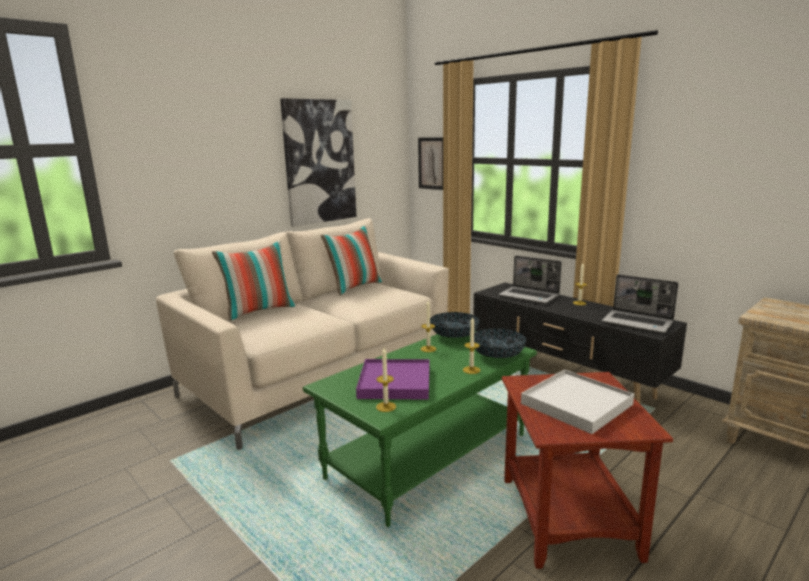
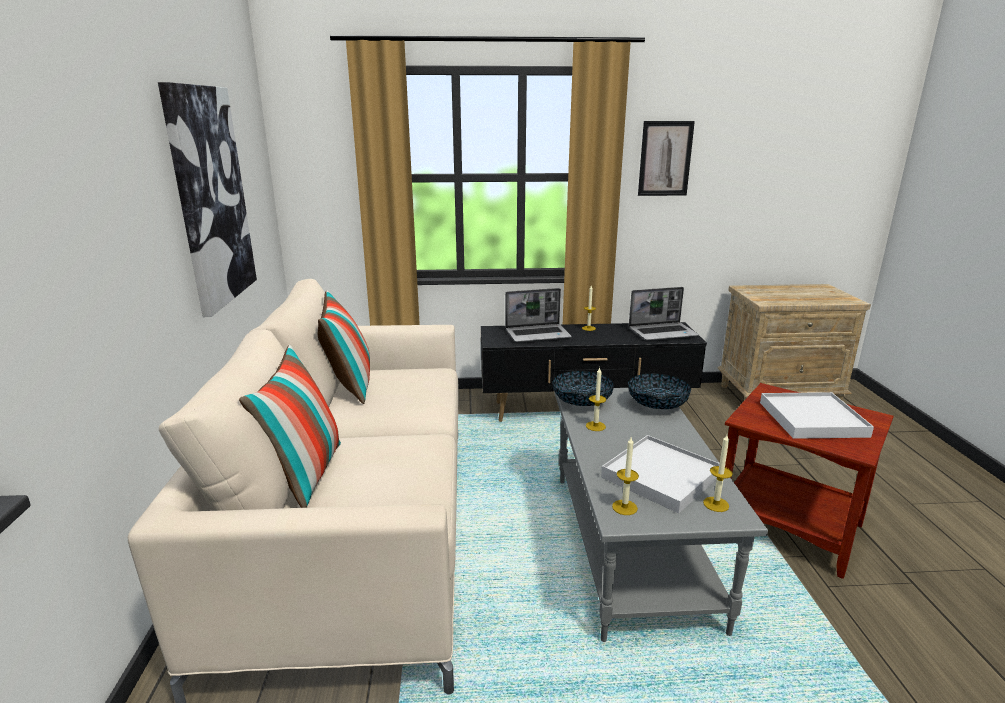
camera: 50 degrees left, 5 degrees up
(395, 382) = (660, 476): purple tray -> white tray
(428, 455) = (628, 545): green coffee table -> grey coffee table
(432, 163) = (322, 185): picture -> picture (665, 158)
(471, 370) = (675, 429): candle -> candle (624, 507)

